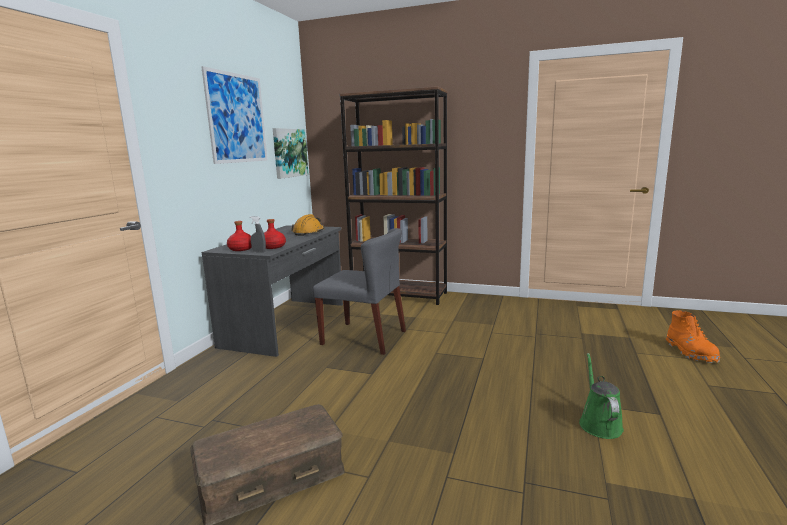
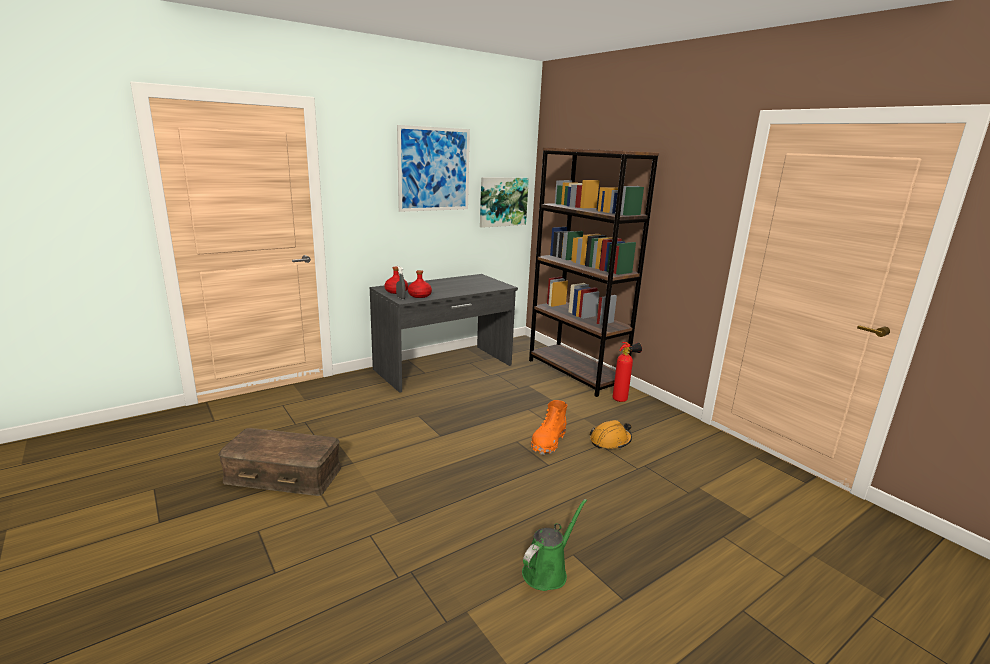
camera: 35 degrees right, 5 degrees up
(308, 232) = (478, 287): orange hard hat -> orange hard hat (610, 441)
(364, 337) = (482, 403): grey chair -> none
(457, 301) = (622, 399): none -> fire extinguisher
(690, 352) = (800, 571): orange boot -> orange boot (548, 442)

